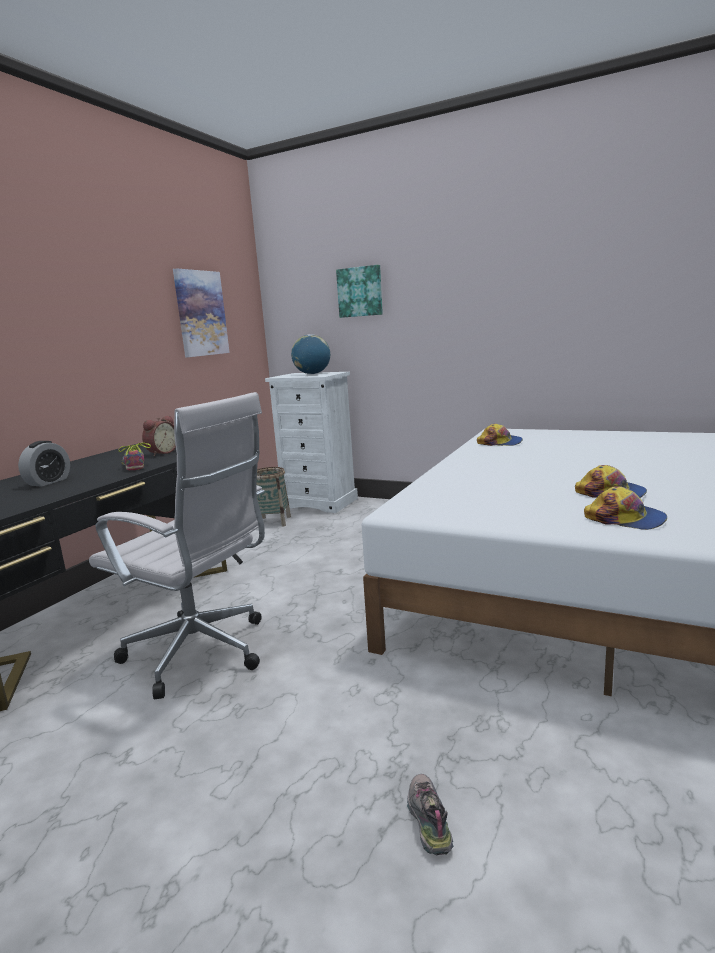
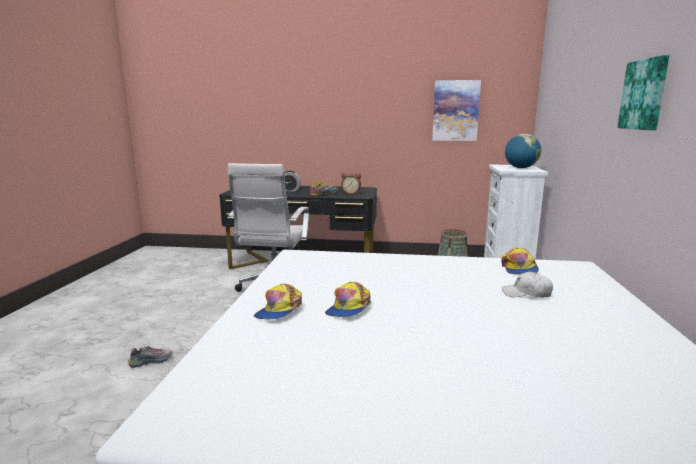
camera: 70 degrees right, 0 degrees up
(360, 292) = (568, 98): picture -> picture (645, 94)
(564, 446) = (526, 293): none -> white cap

